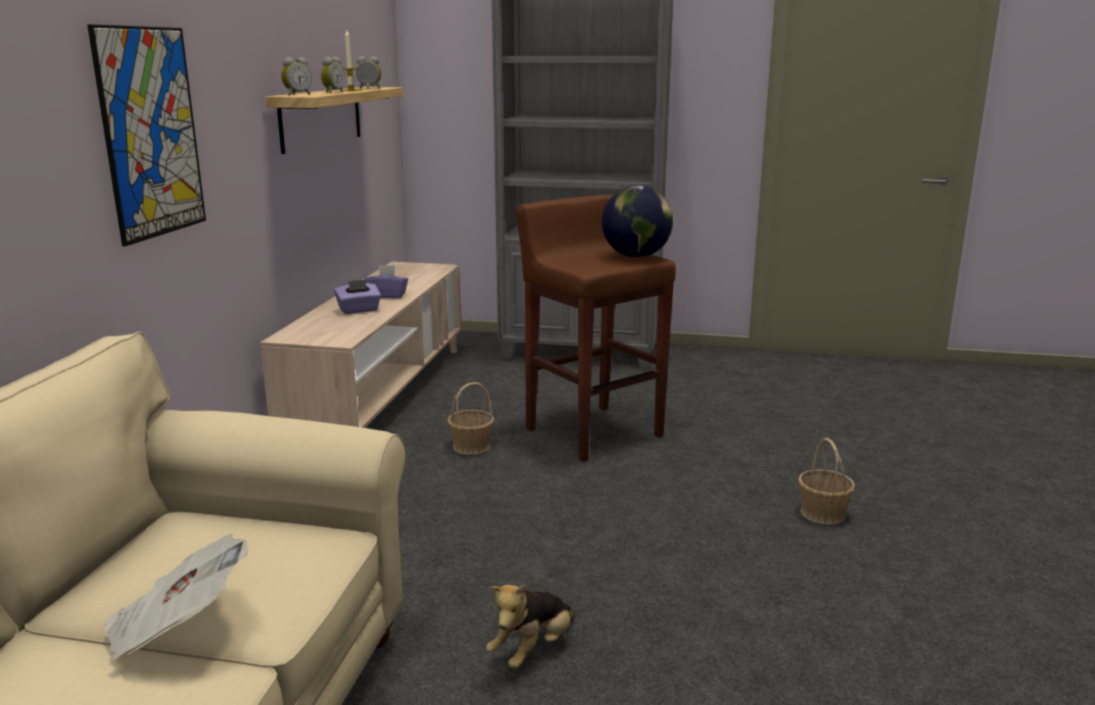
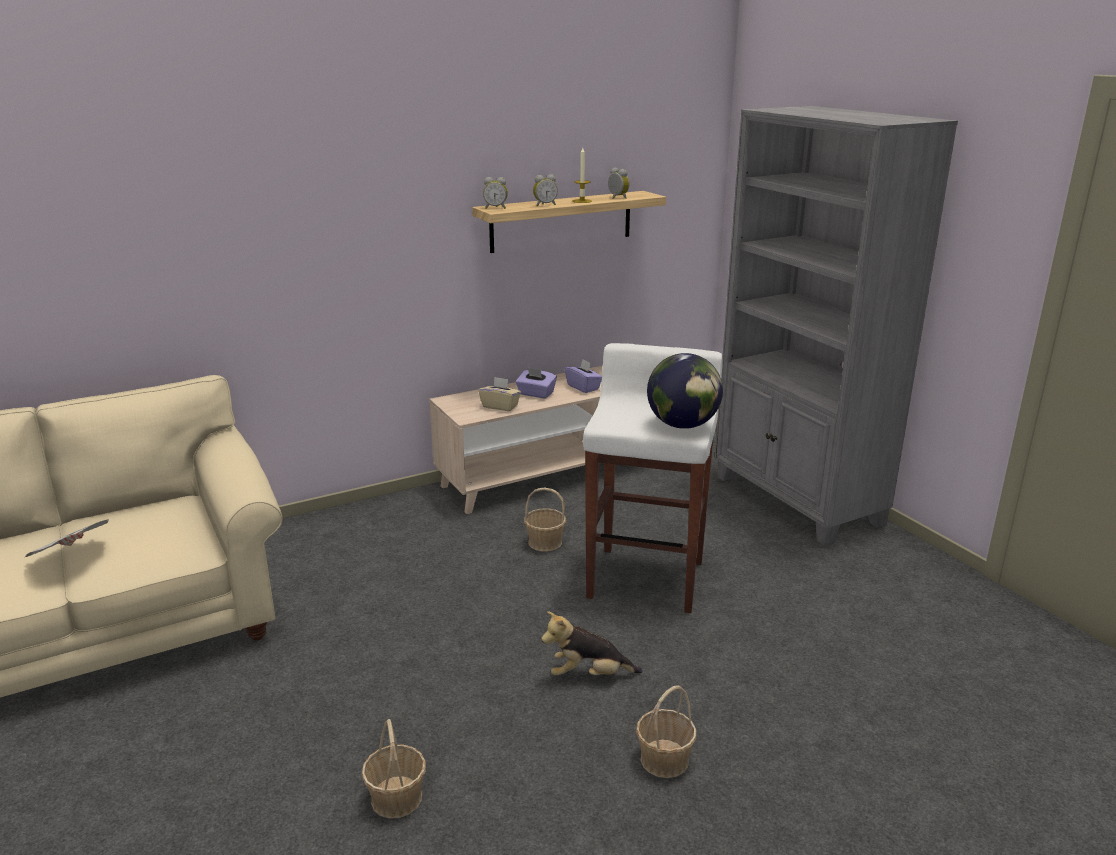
camera: 50 degrees right, 5 degrees up
(151, 133) = (318, 239): picture -> none
(351, 326) = (500, 406): none -> beige tissue box
(533, 649) = (305, 698): plush toy -> plush toy (588, 675)
(592, 432) = (646, 578): brown stool -> white stool
(751, 646) = (397, 798): none -> basket

